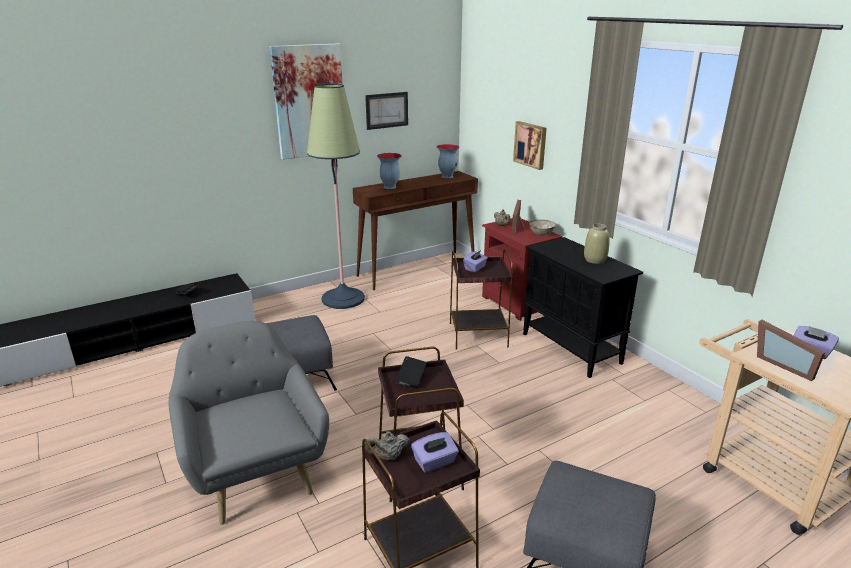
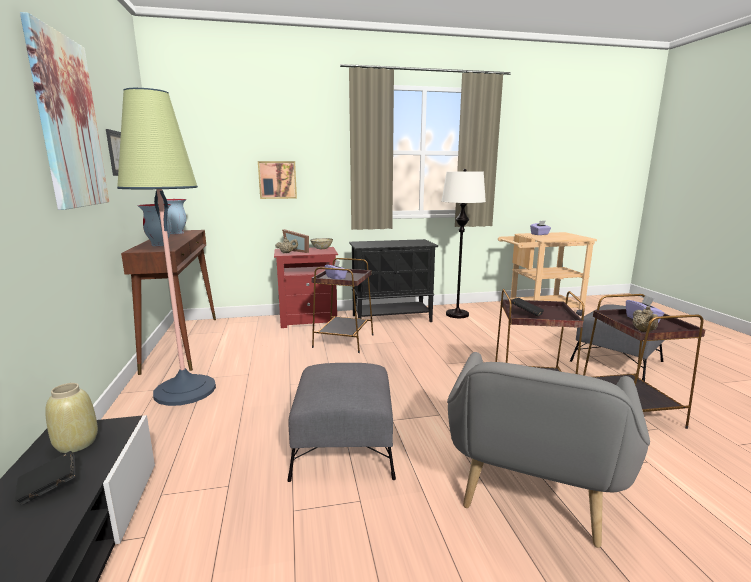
camera: 70 degrees left, 10 degrees down
(256, 471) = (530, 494): grey armchair -> grey armchair turned 60 degrees counterclockwise
(594, 260) = (399, 242): beige vase -> beige vase (76, 444)
(641, 394) = (457, 314): none -> white floor lamp
(784, 364) = (553, 237): picture frame -> none

